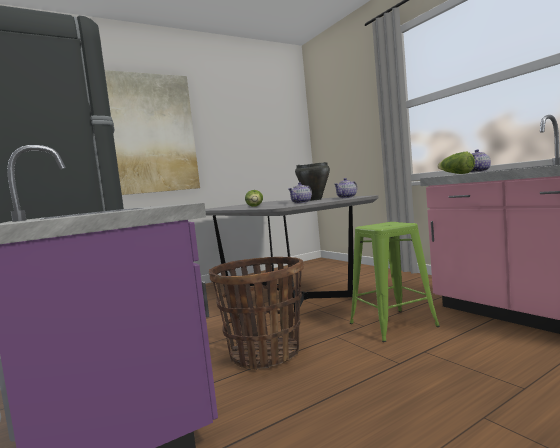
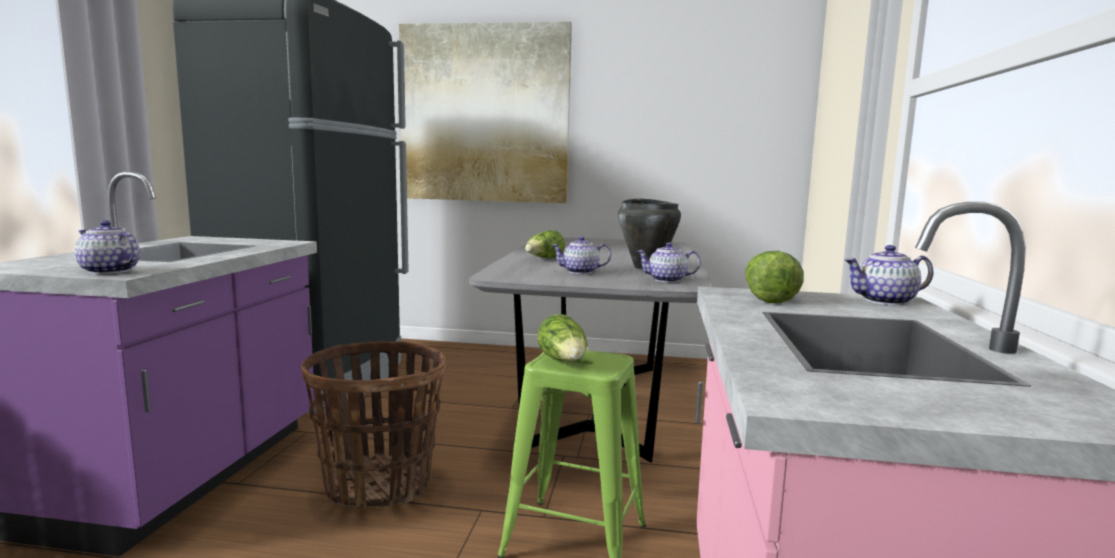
camera: 40 degrees right, 5 degrees up
(151, 207) = (110, 271): none -> teapot
(383, 226) = (564, 362): none -> lettuce

